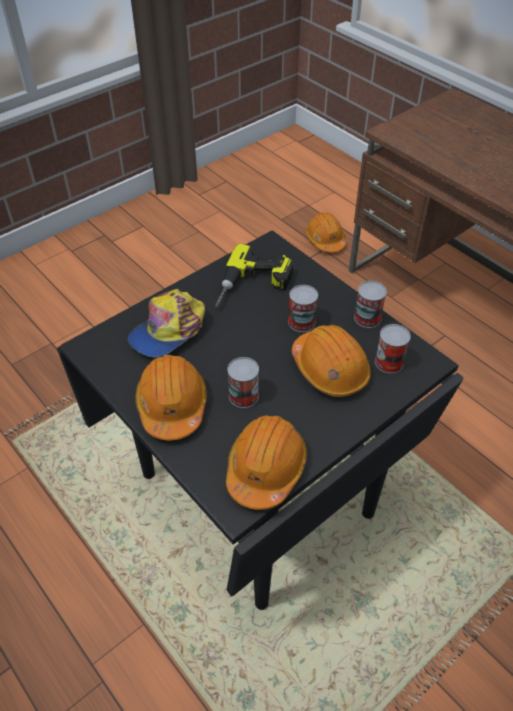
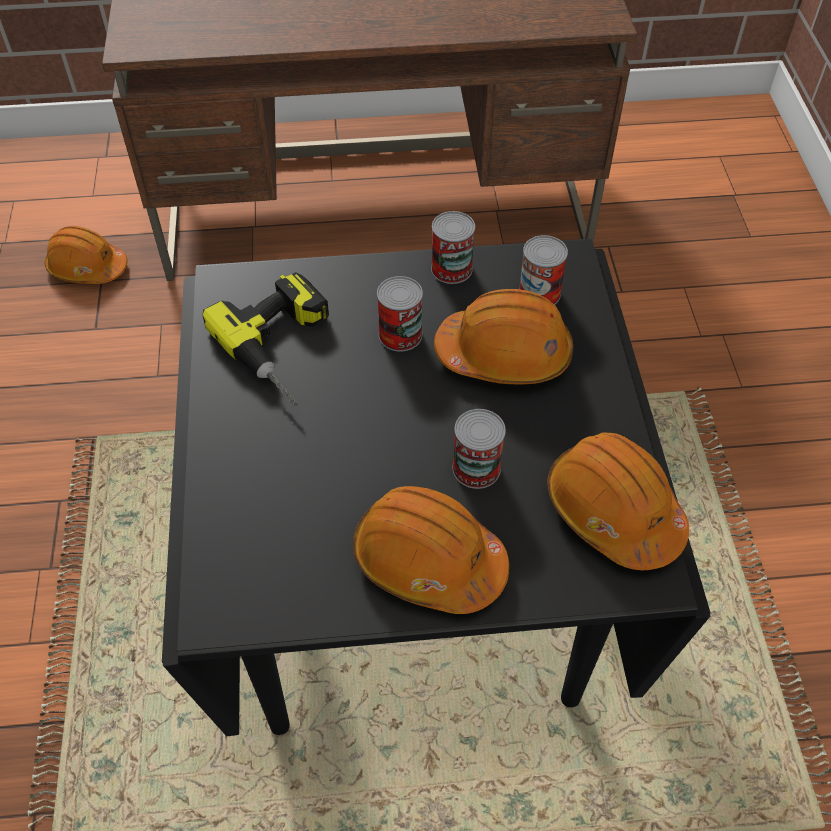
camera: 55 degrees left, 5 degrees up
(168, 330) = (280, 490): cap -> none

